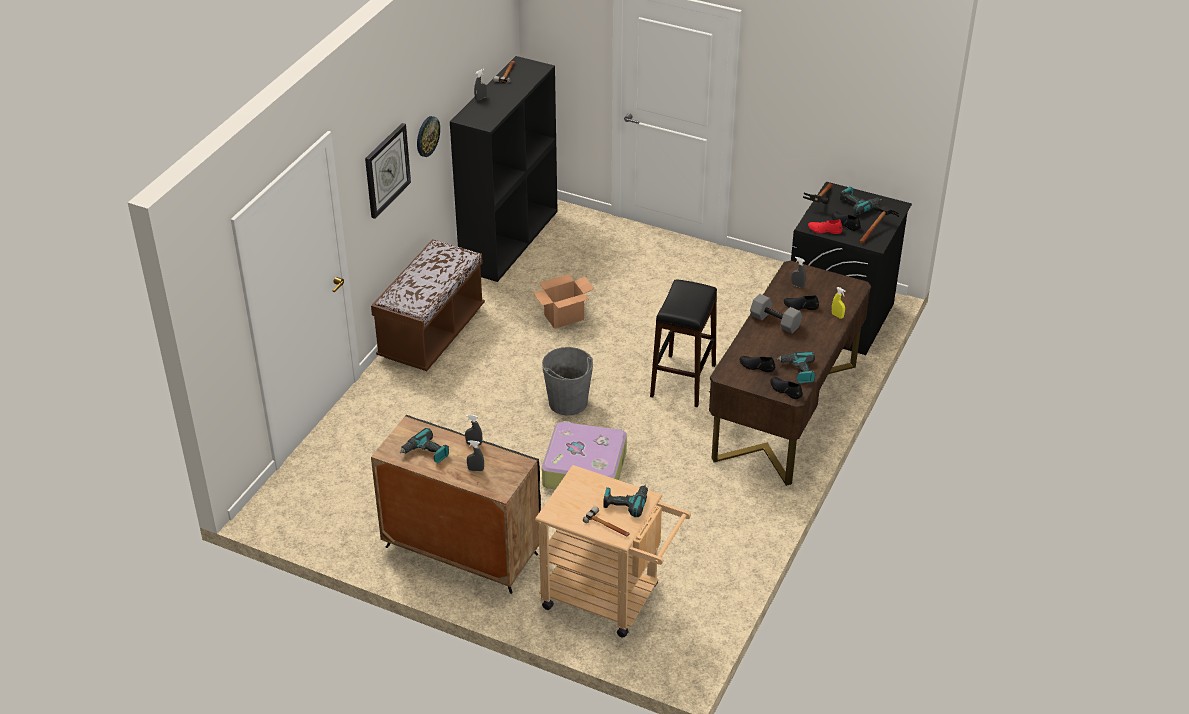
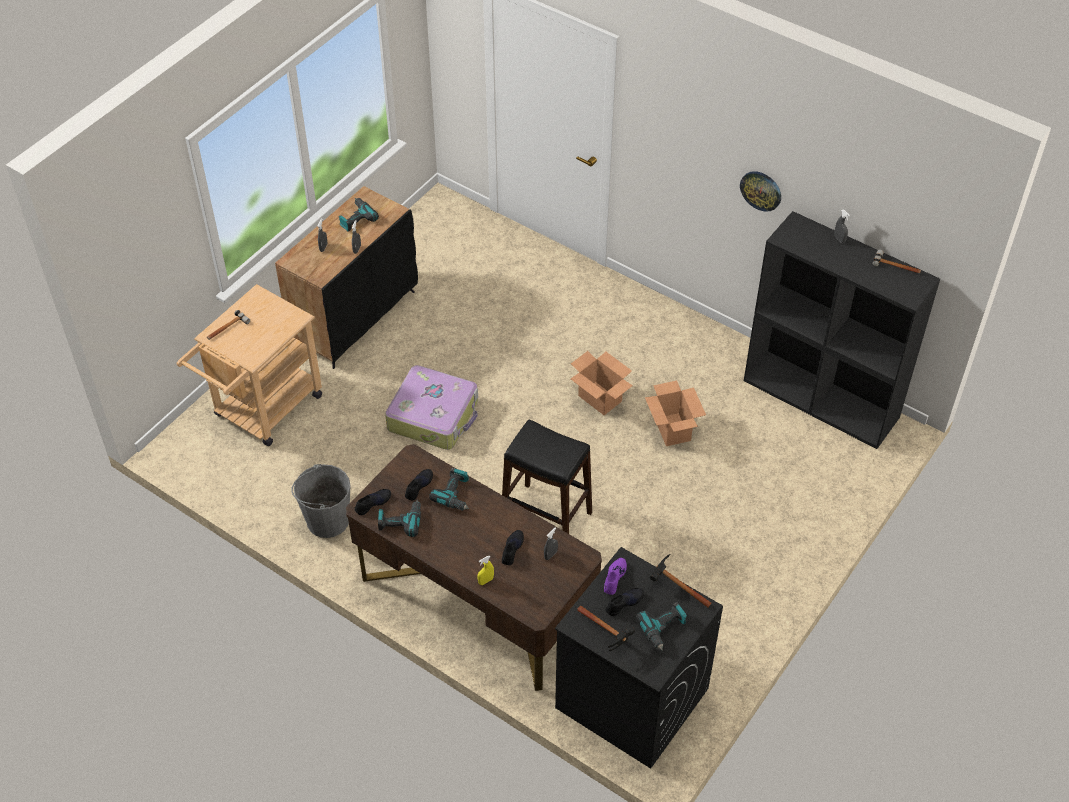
camera: 100 degrees right, 10 degrees up
(386, 170) = (688, 152): wall clock -> none
(431, 334) = (661, 321): brown bench -> none
(537, 362) = (600, 399): none -> cardboard box
(568, 402) = (533, 415): grey bucket -> grey bucket (327, 520)
(625, 502) = (250, 345): power drill -> power drill (455, 494)
(776, 321) = (489, 519): grey dumbbell -> none
(825, 230) = (614, 578): red shoe -> purple shoe

